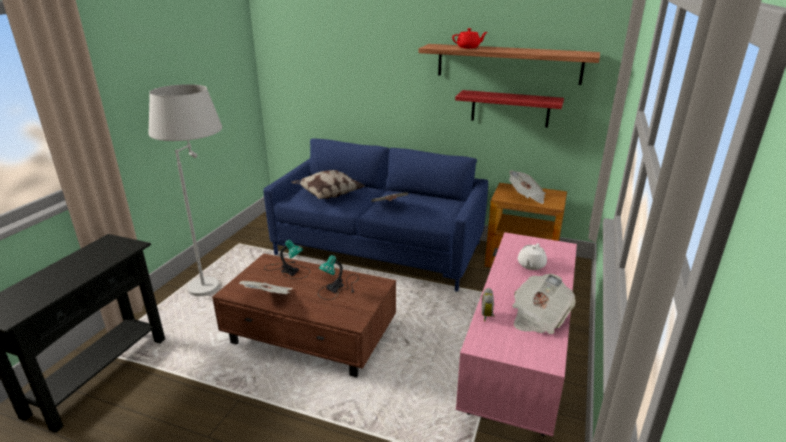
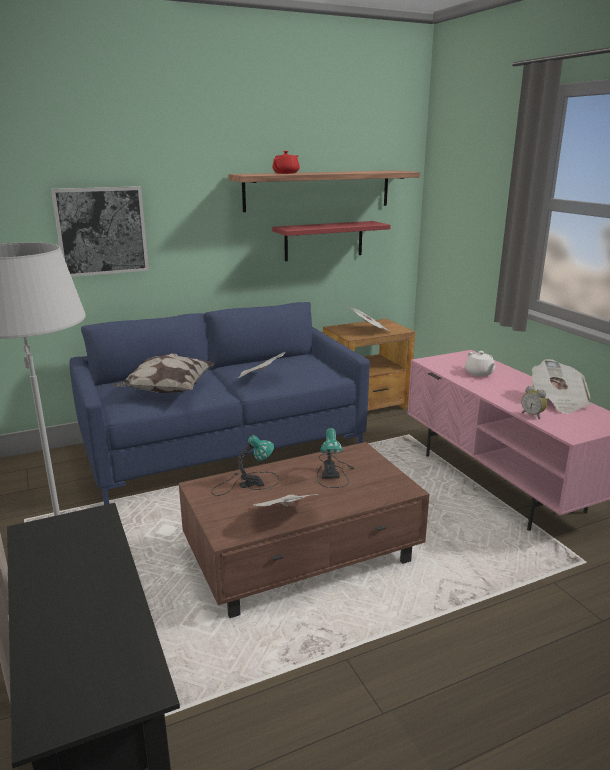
camera: 45 degrees left, 5 degrees down
(338, 76) = (101, 231): none -> picture

